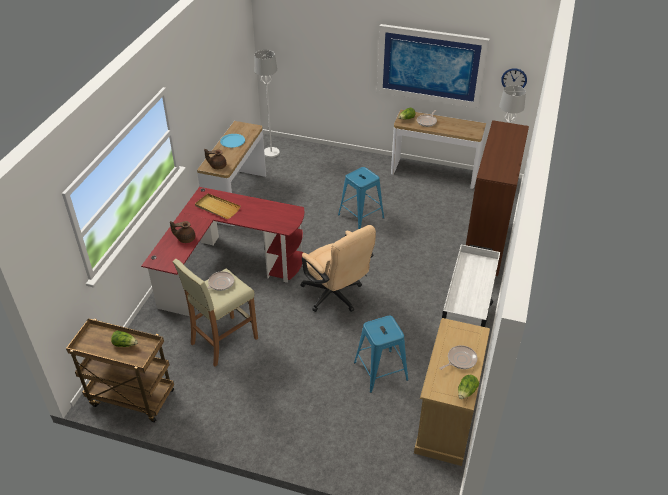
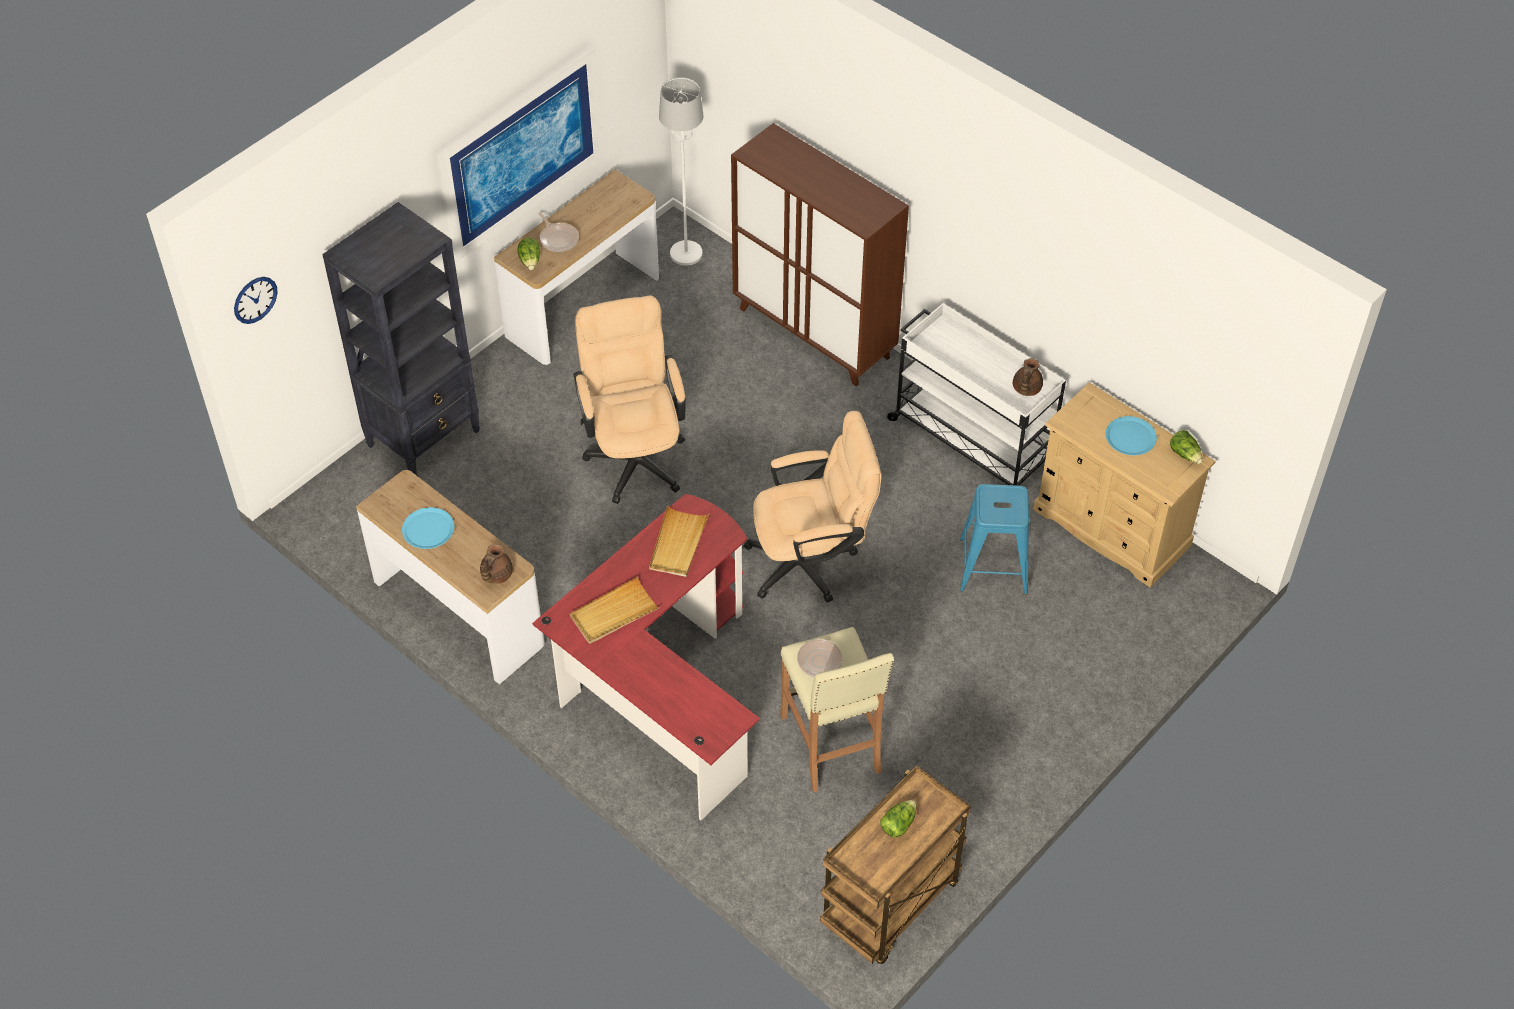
camera: 65 degrees left, 10 degrees up
(185, 238) = (674, 682): brown teapot -> brown teapot (1026, 388)
(270, 214) = (678, 544): none -> beige tray
(271, 153) = (353, 515): white floor lamp -> none
(324, 156) = (424, 438): none -> black bookcase
(360, 216) = (635, 453): blue stool -> beige office chair
(460, 360) = (1130, 437): frying pan -> blue plate
(514, 79) = (632, 75): wall clock -> wall clock (255, 299)

